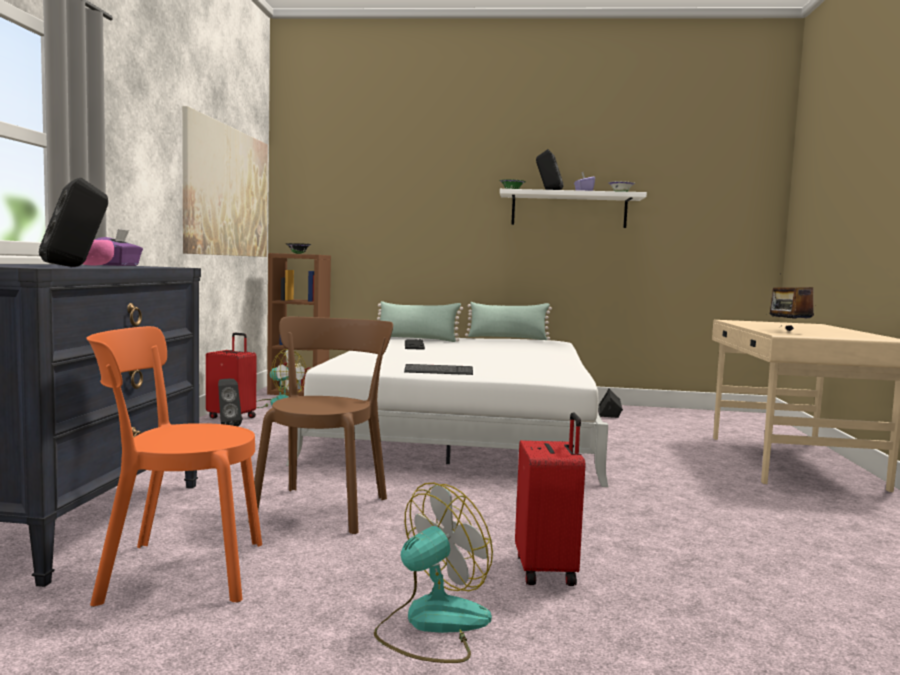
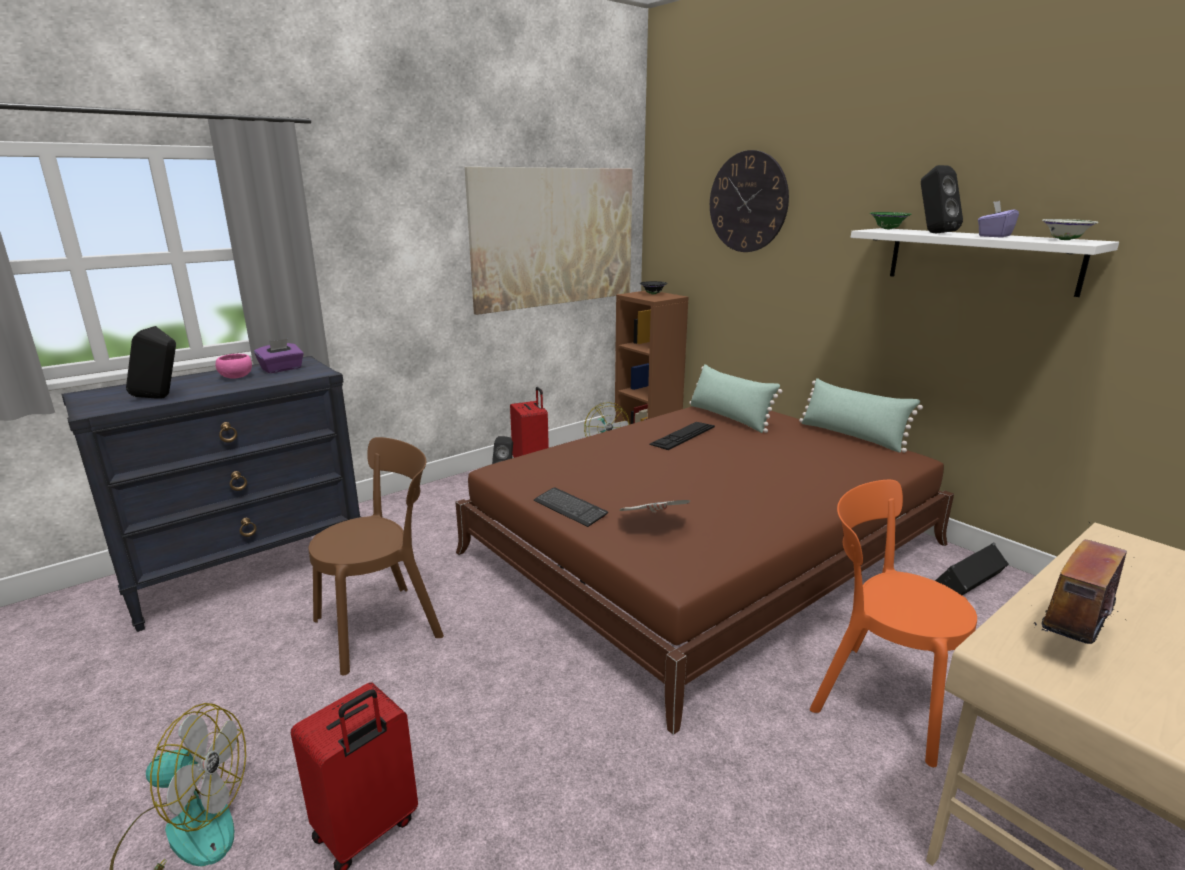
camera: 45 degrees right, 15 degrees up
(175, 571) = (196, 655): orange chair -> orange chair (878, 697)
(387, 176) = (748, 202): none -> wall clock
(461, 428) = (703, 548): white bed -> brown bed
(504, 369) = (653, 523): none -> newspaper

